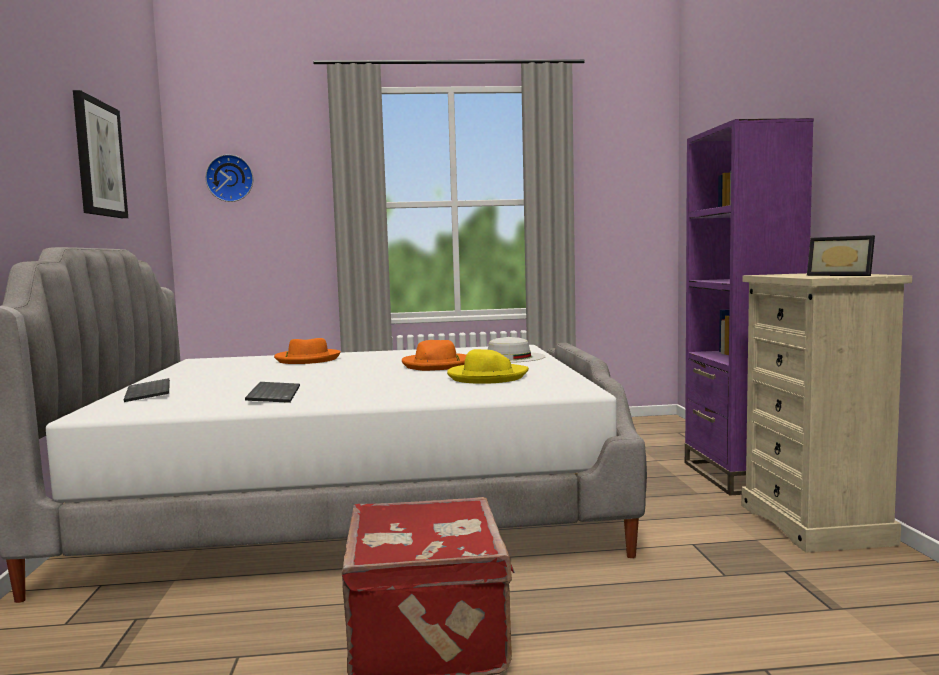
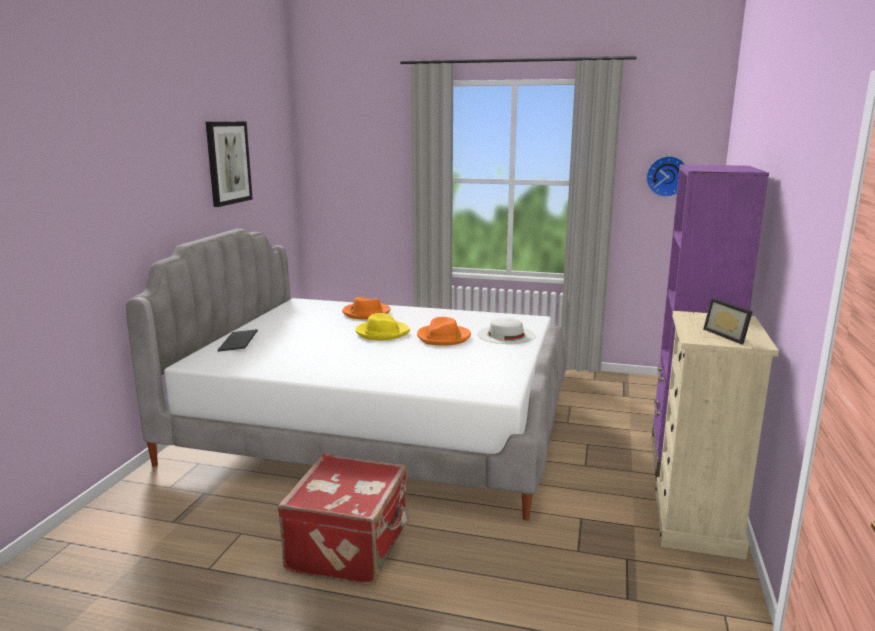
camera: 20 degrees right, 10 degrees up
(230, 178) = (339, 154): wall clock -> wall clock (667, 176)
(272, 394) = (305, 359): keyboard -> none
(487, 377) = (459, 362): yellow hat -> yellow hat (382, 333)

